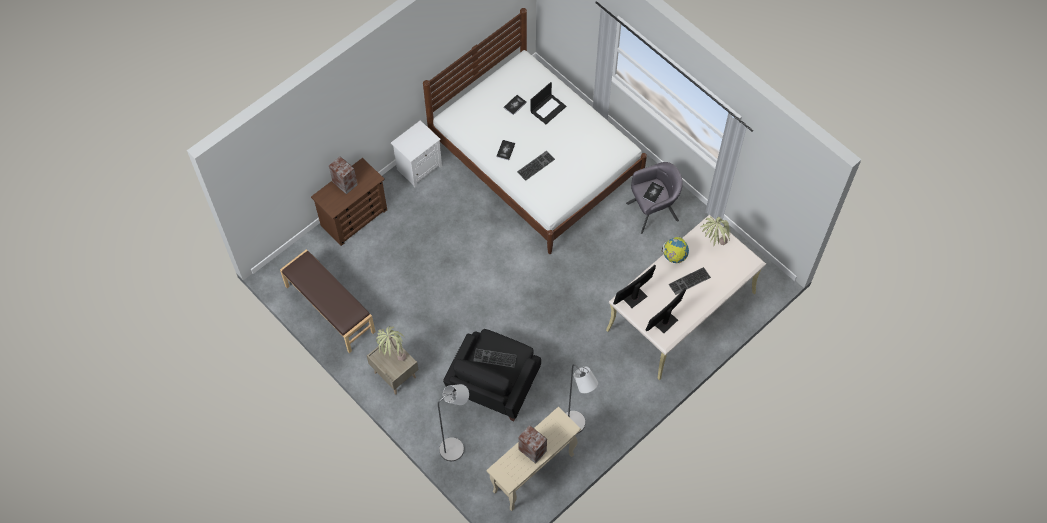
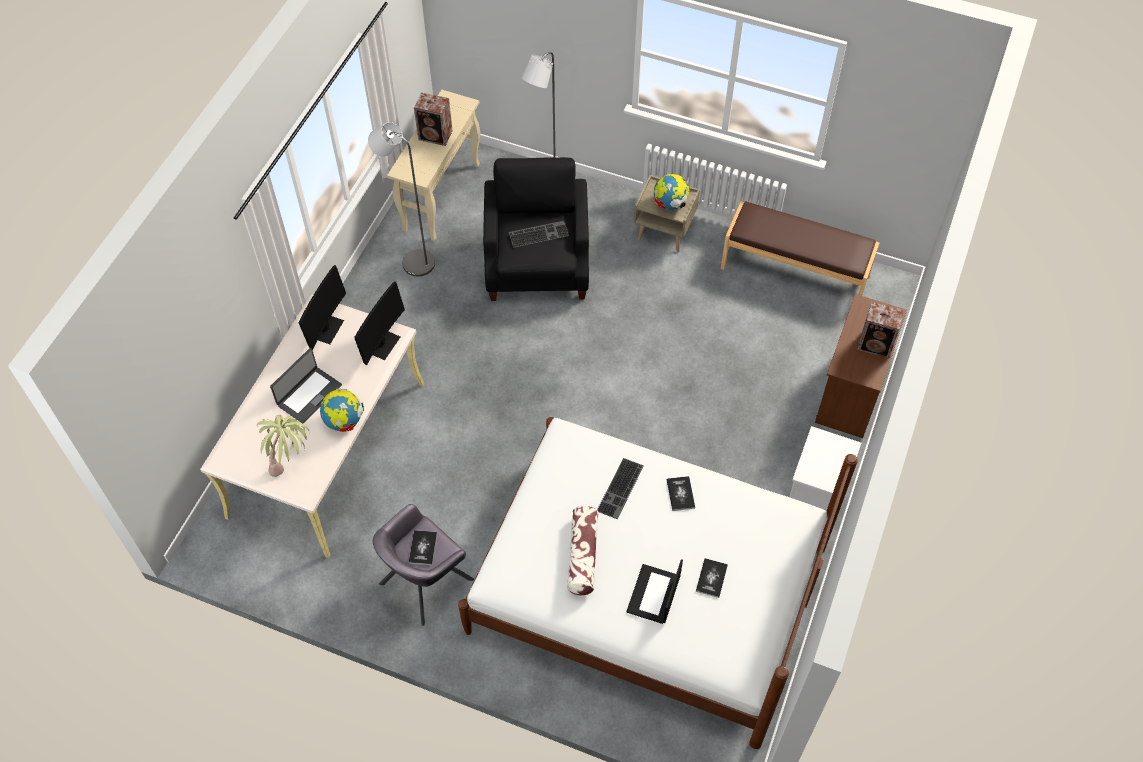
camera: 155 degrees right, 5 degrees down
(392, 354) = (670, 204): potted plant -> globe
(573, 141) = (583, 555): none -> pillow
(689, 282) = (309, 395): keyboard -> laptop

